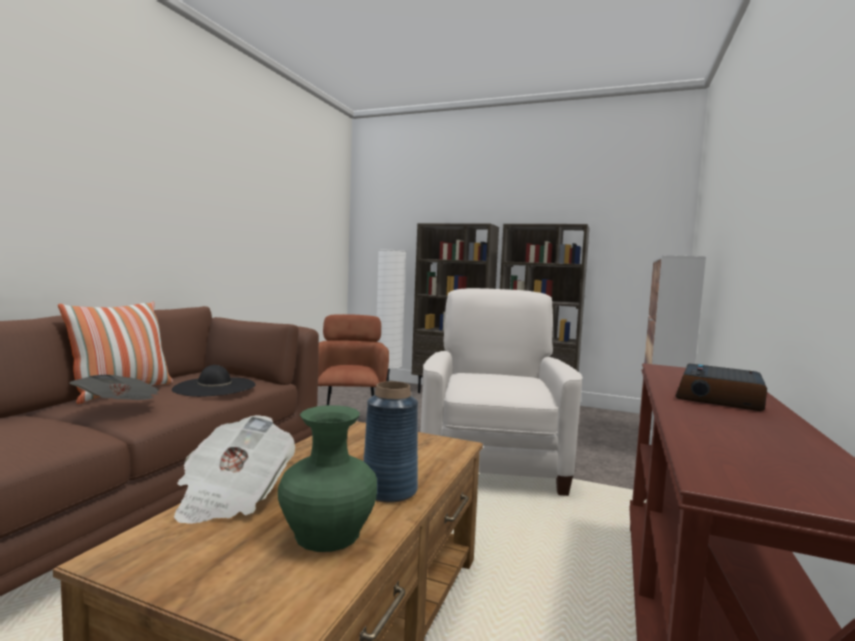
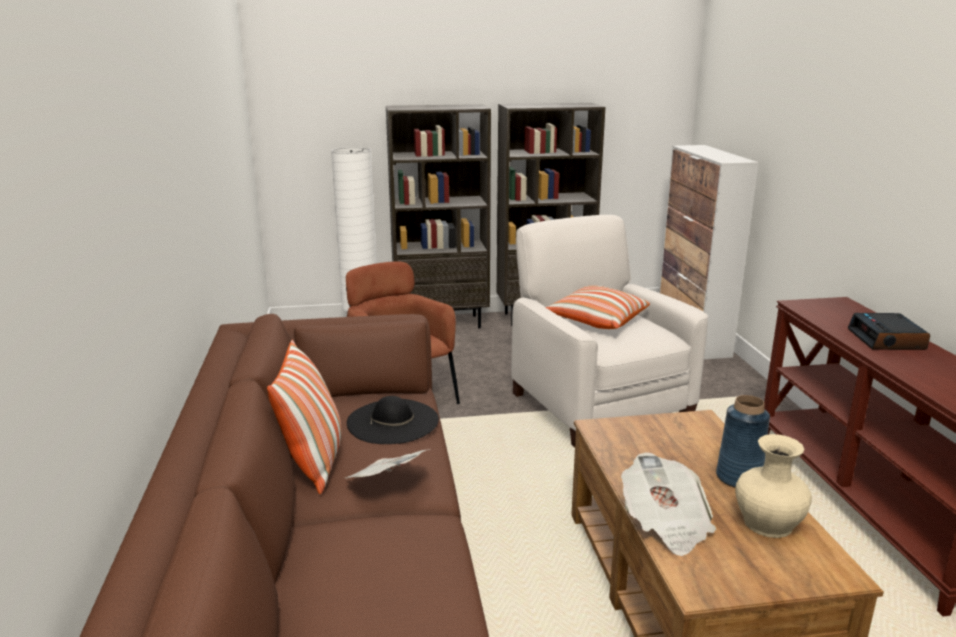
camera: 30 degrees left, 15 degrees up
(326, 533) = (767, 523): green vase -> beige vase
(491, 376) = (596, 321): none -> pillow

